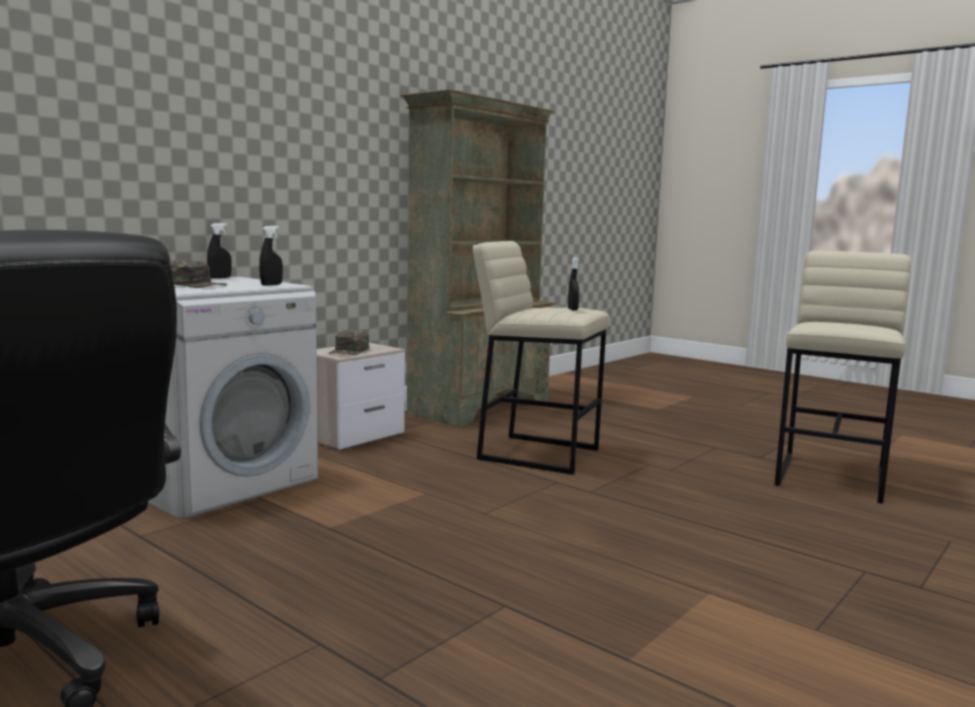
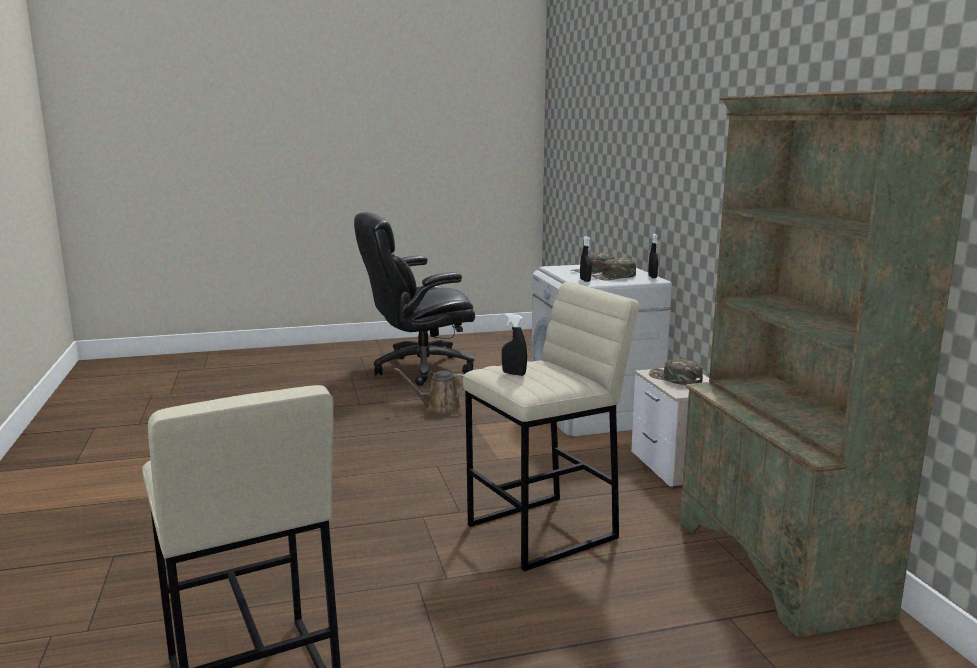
camera: 125 degrees right, 5 degrees up
(232, 282) = (613, 277): none -> green cap
(284, 566) = (439, 408): none -> brown watering can

